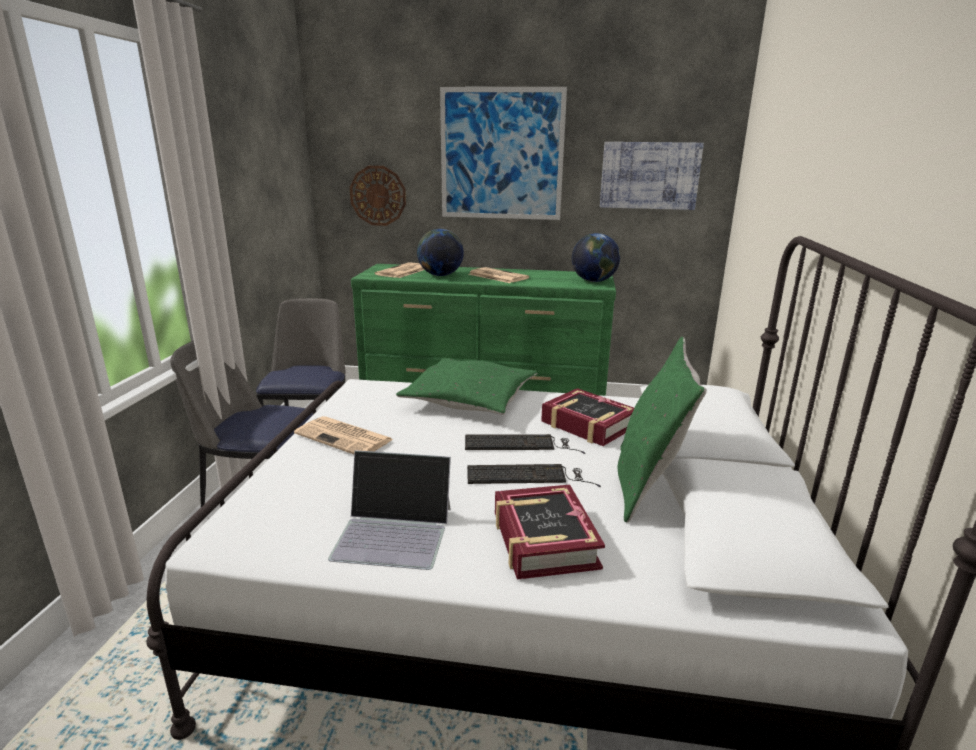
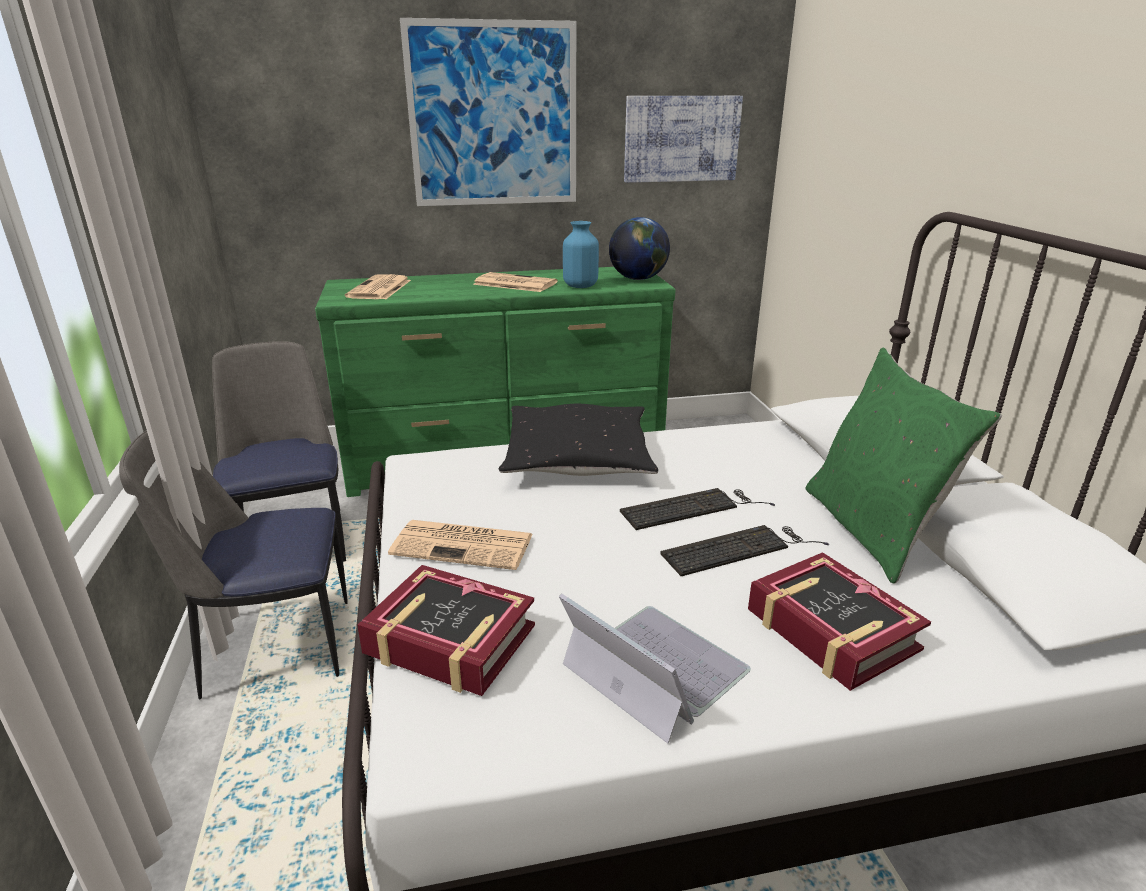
camera: 20 degrees left, 5 degrees up
(378, 196) = (317, 181): wall clock -> none
(394, 532) = (653, 668): laptop -> laptop turned 120 degrees counterclockwise
(440, 275) = (438, 289): globe -> none
(470, 398) = (578, 457): green pillow -> black pillow
(543, 282) = (580, 286): none -> blue vase
(587, 425) = (743, 466): book -> book (449, 640)

